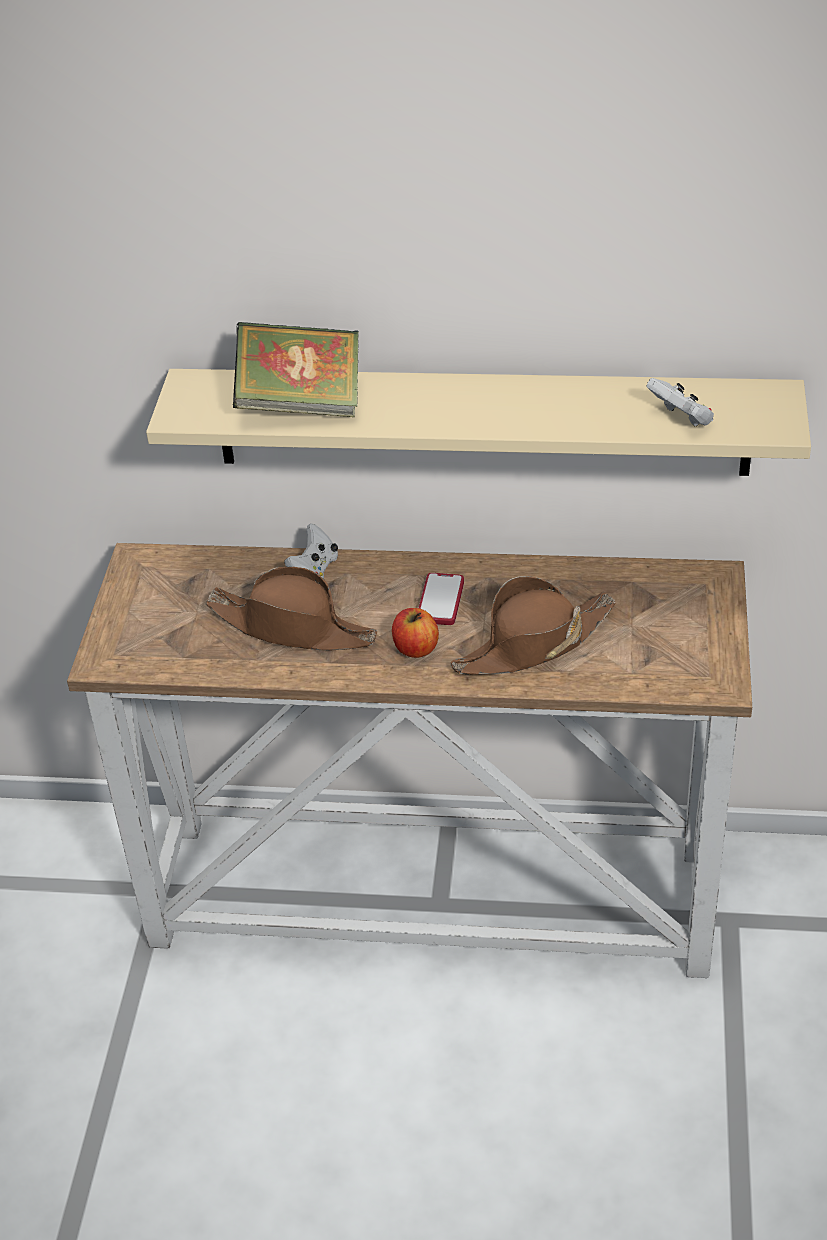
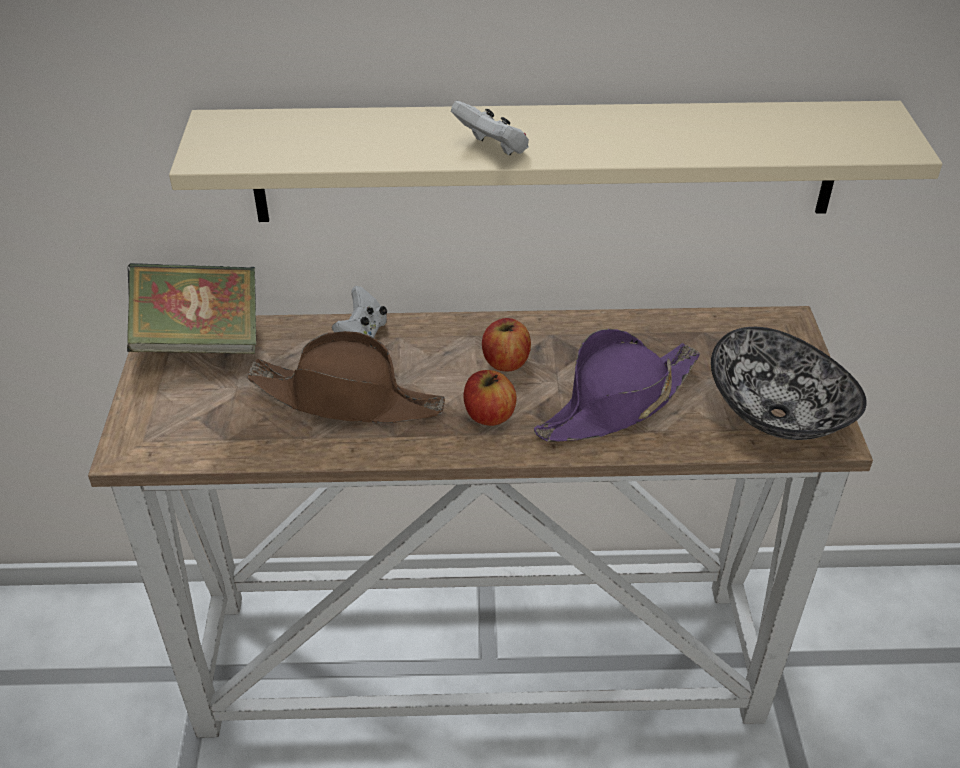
camera: 10 degrees left, 0 degrees up
(300, 404) = (351, 139): book -> book (200, 341)
(440, 601) = (506, 362): phone -> apple
(533, 644) = (617, 403): brown hat -> purple hat
(676, 662) = (776, 415): none -> bowl
(681, 419) = (788, 141): white game controller -> white game controller (492, 148)

